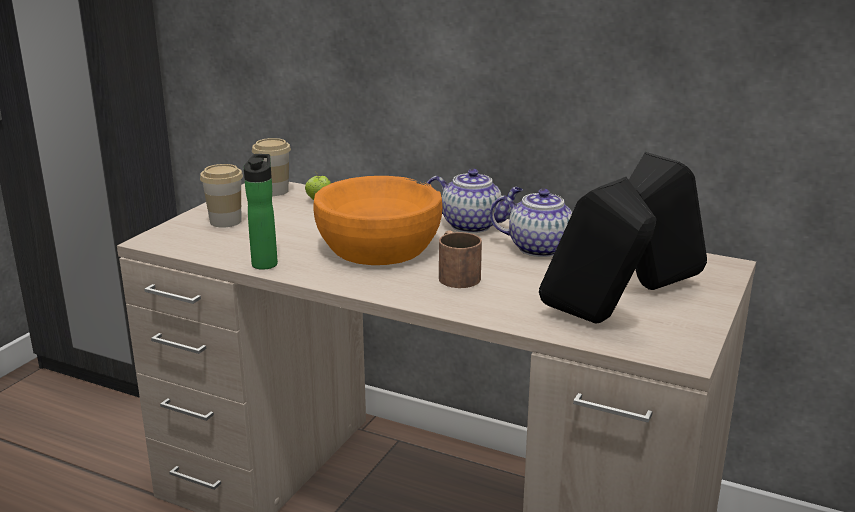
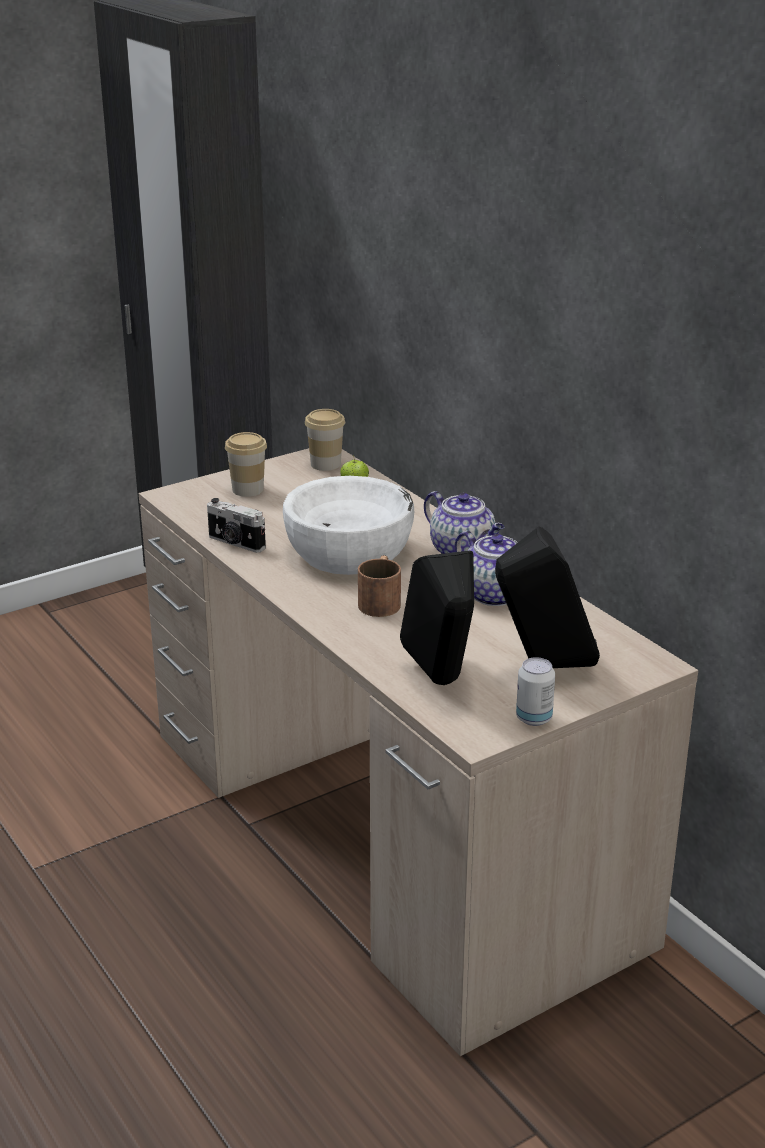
camera: 30 degrees right, 5 degrees up
(265, 262) = (235, 543): bottle -> camera
(378, 246) = (349, 552): orange bowl -> white bowl
(703, 327) = (534, 718): none -> can

